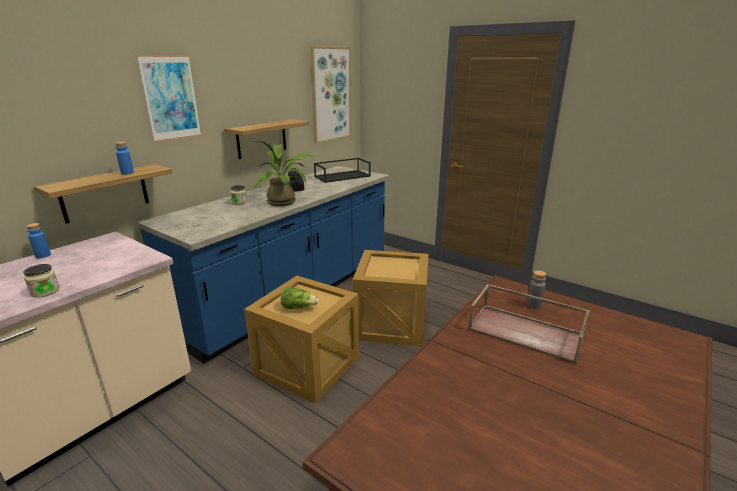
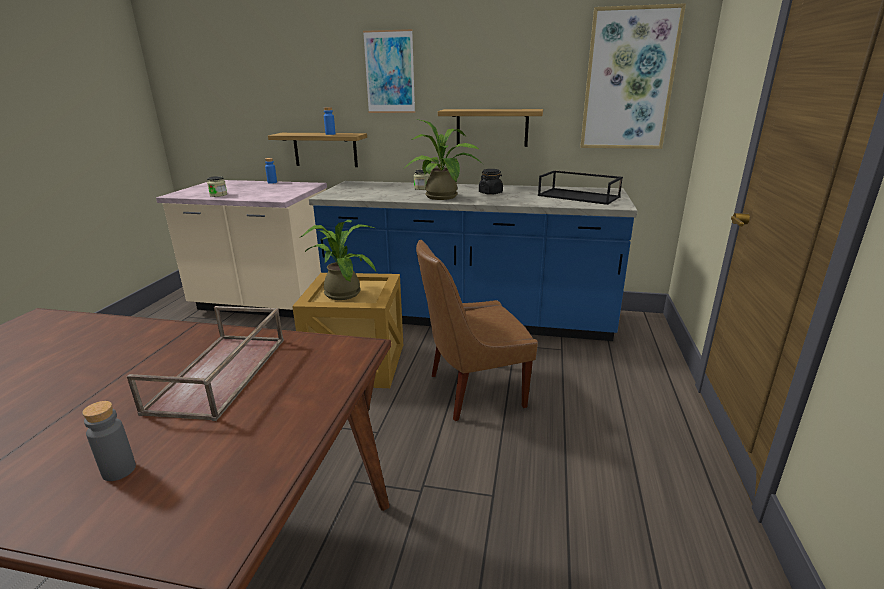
camera: 65 degrees right, 0 degrees up
(298, 307) = (342, 292): lettuce -> potted plant
(390, 323) = (472, 391): crate -> brown chair
(534, 305) = (300, 374): grey bottle -> grey bottle (119, 470)

